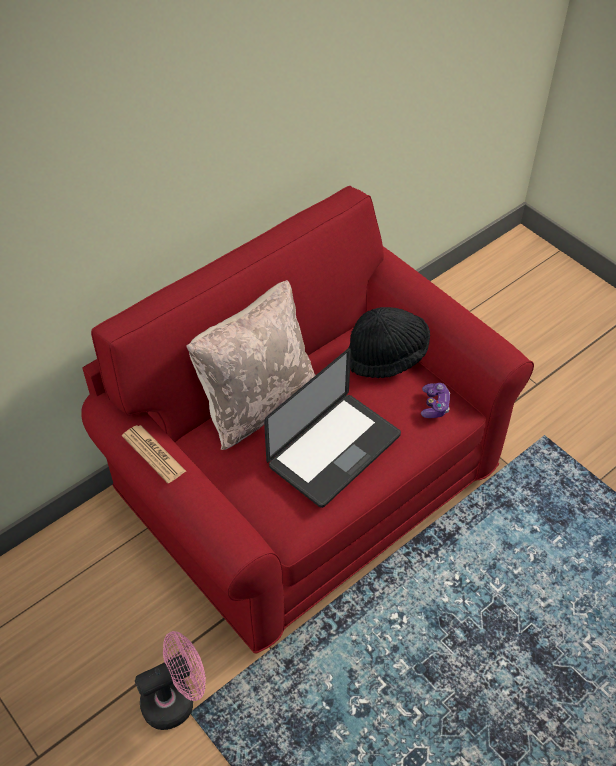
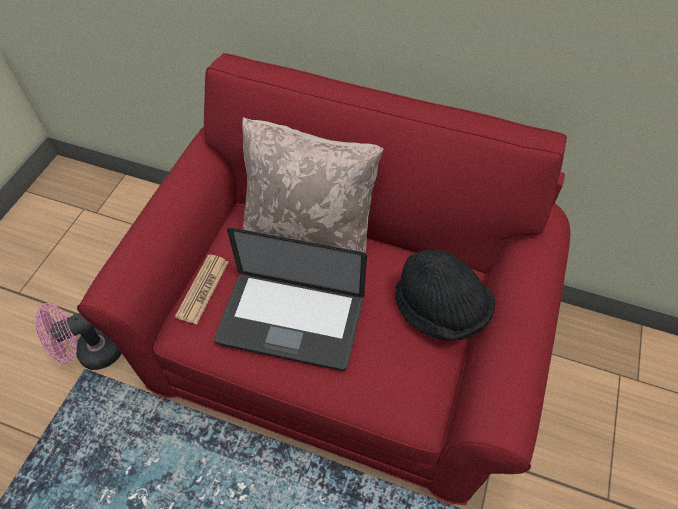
camera: 60 degrees right, 5 degrees up
(153, 454) = (178, 181): newspaper -> newspaper (203, 289)
(176, 699) = (92, 353): pink fan -> pink fan turned 120 degrees clockwise
(434, 405) = (409, 386): game controller -> none

